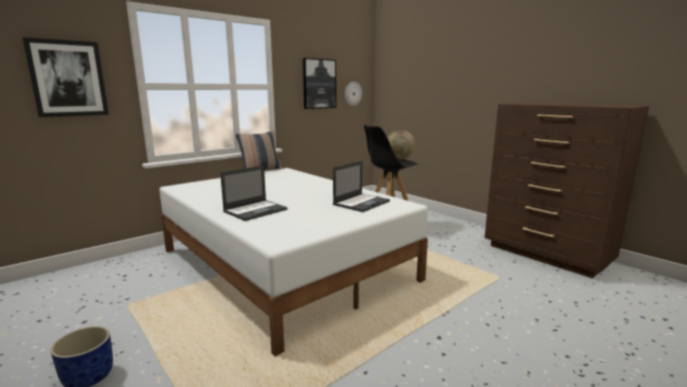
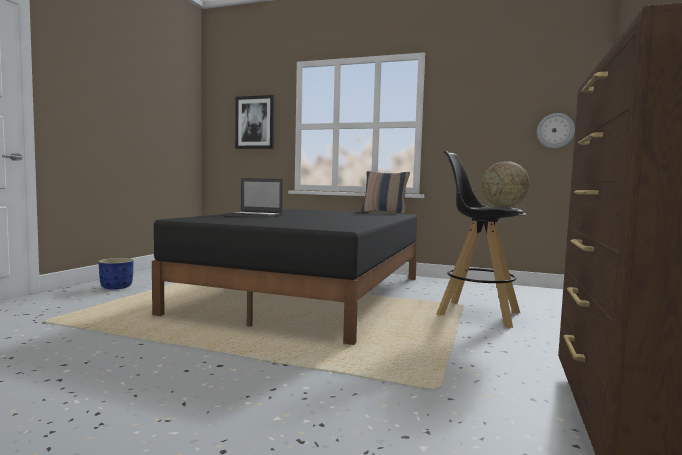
camera: 60 degrees right, 10 degrees down
(285, 264) = (310, 294): white bed -> black bed
(319, 84) = (491, 118): picture -> none
(361, 203) = (323, 223): laptop -> none

